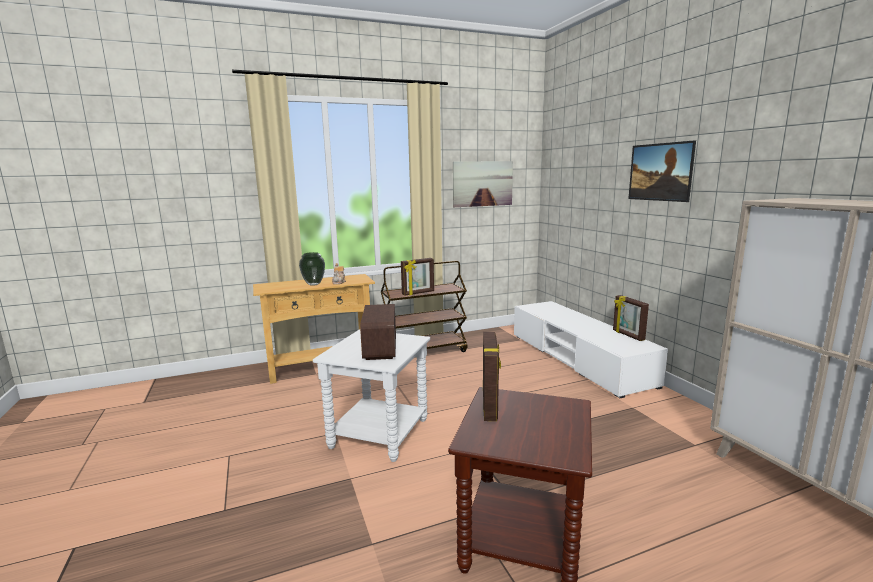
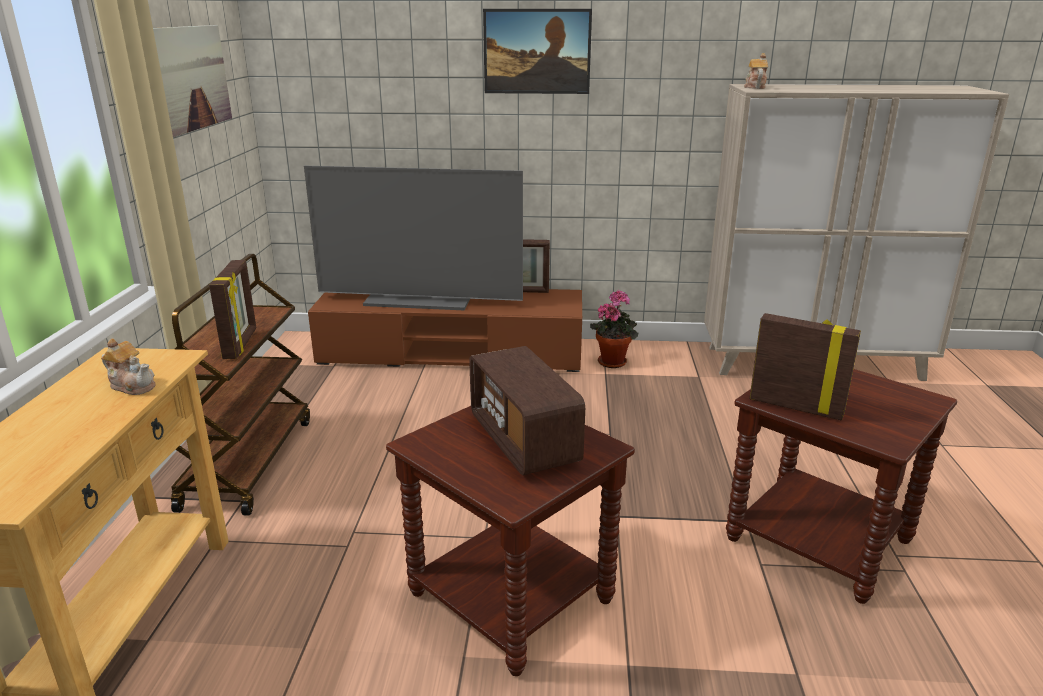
camera: 65 degrees left, 10 degrees up
(314, 284) = (89, 418): vase -> none
(380, 348) = (524, 441): radio -> radio turned 45 degrees clockwise
(380, 434) = (512, 597): white side table -> brown side table
(568, 318) = (420, 299): none -> television
(577, 358) = (452, 353): white tv stand -> brown tv stand
(656, 406) = (613, 361): none -> potted plant
(787, 199) = (754, 87): none -> teapot

